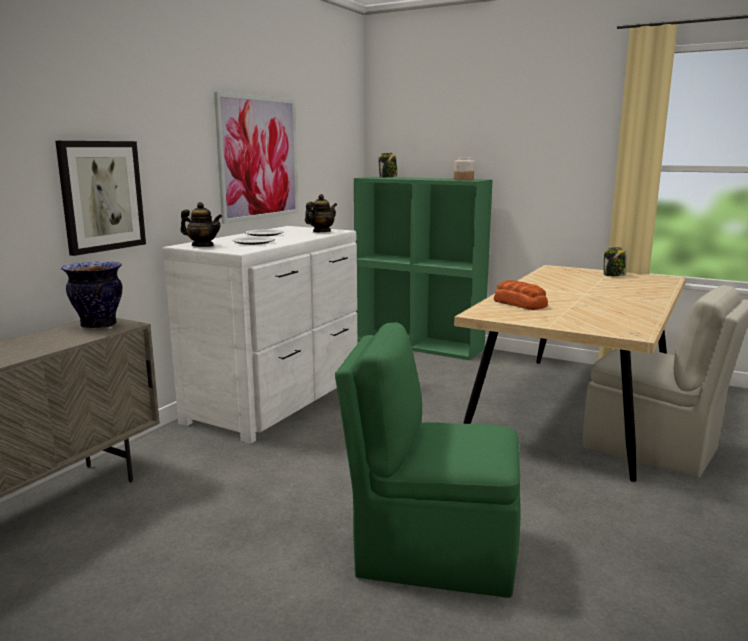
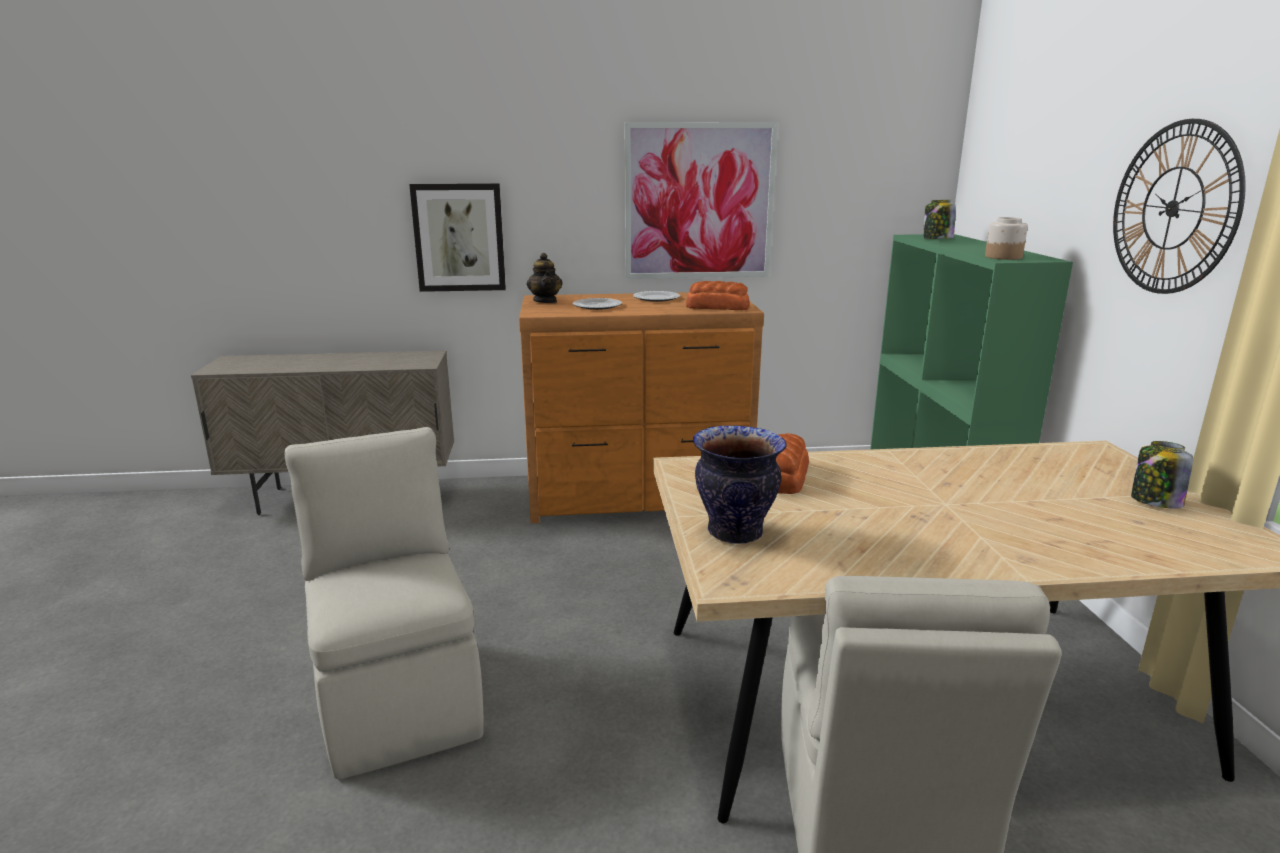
camera: 55 degrees right, 5 degrees up
(99, 325) = (412, 359): vase -> vase (736, 533)
(278, 400) = (639, 497): white dresser -> brown dresser
(321, 232) = (717, 307): teapot -> bread
(432, 551) = (399, 698): green chair -> beige chair
(554, 146) = (1173, 208): none -> wall clock

